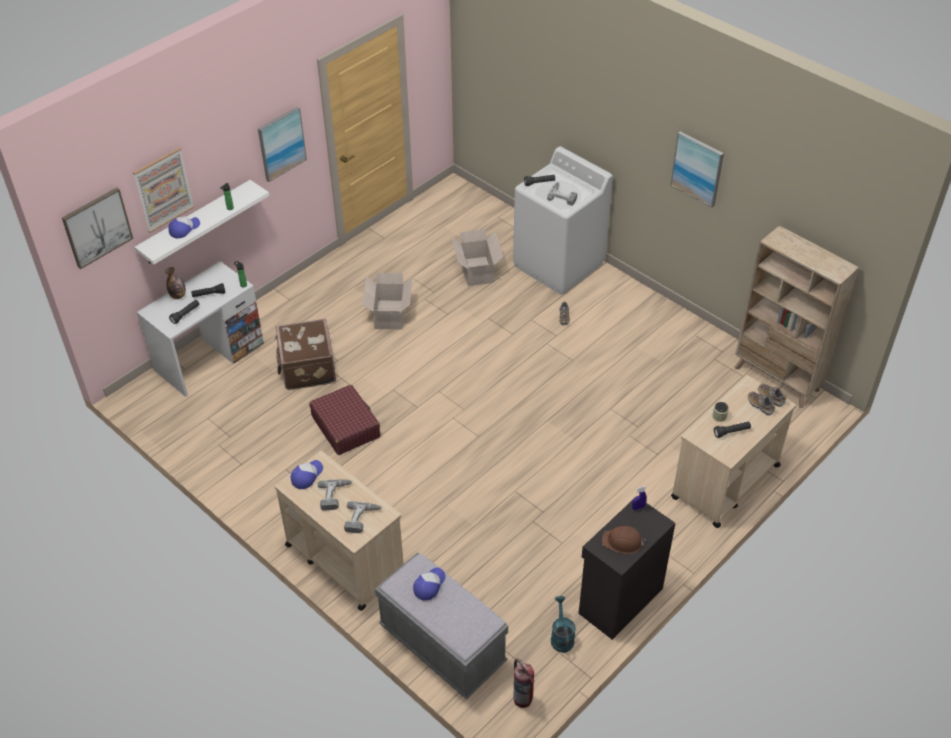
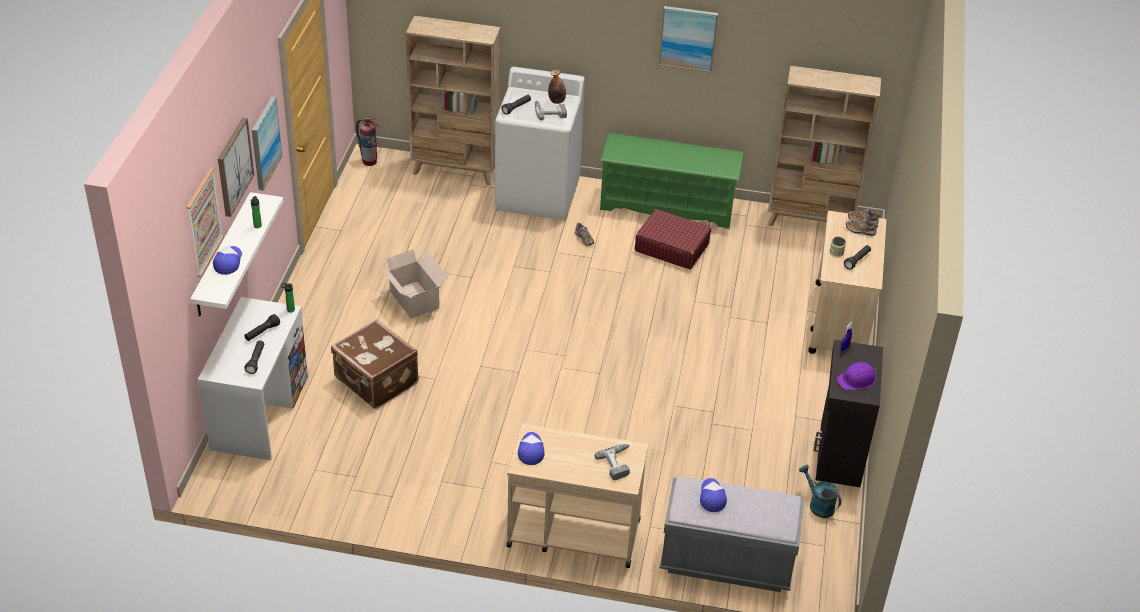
camera: 35 degrees left, 5 degrees down
(97, 227) = (168, 282): picture -> picture (234, 166)
(178, 296) = (229, 346): bottle -> bottle (557, 101)
(335, 496) = (575, 455): power drill -> none
(346, 426) = (465, 417): red suitcase -> red suitcase (671, 247)
(477, 272) = (465, 229): cardboard box -> none
(510, 221) = (455, 170): none -> beige bookcase
(523, 698) = (830, 569): fire extinguisher -> fire extinguisher (369, 161)
(622, 542) = (857, 380): brown hard hat -> purple hard hat
(659, 315) = (667, 205): none -> green shoe rack

